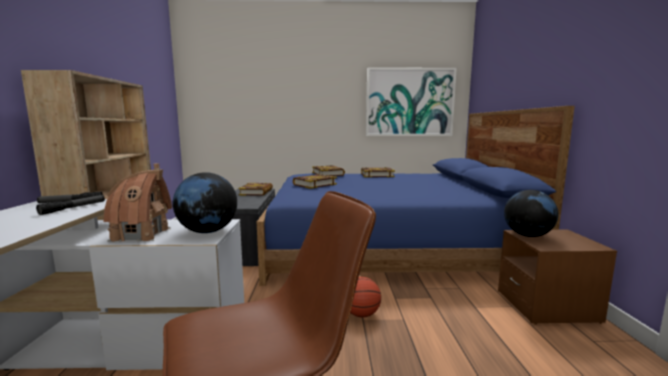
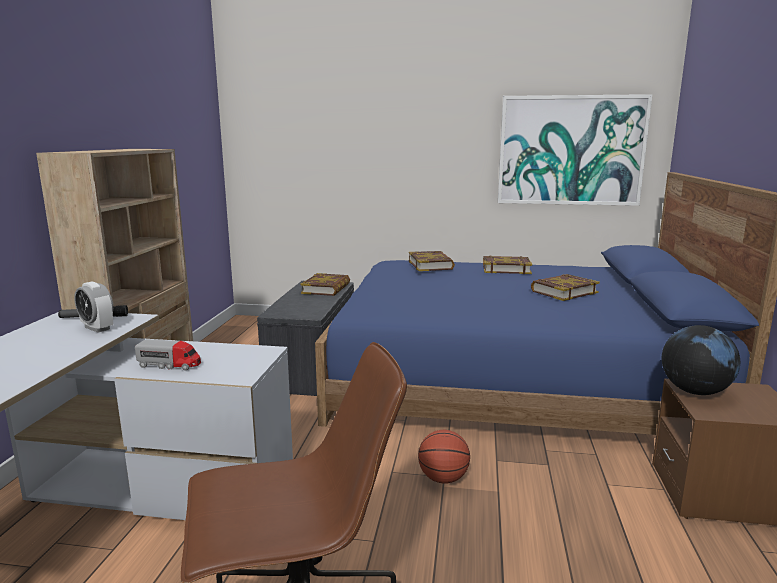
camera: 10 degrees right, 5 degrees up
(74, 208) = (97, 328): flashlight -> alarm clock
(141, 234) = (170, 365): toy house -> toy truck
(208, 231) = (245, 365): globe -> none
(314, 184) = (405, 285): book -> book (564, 292)

